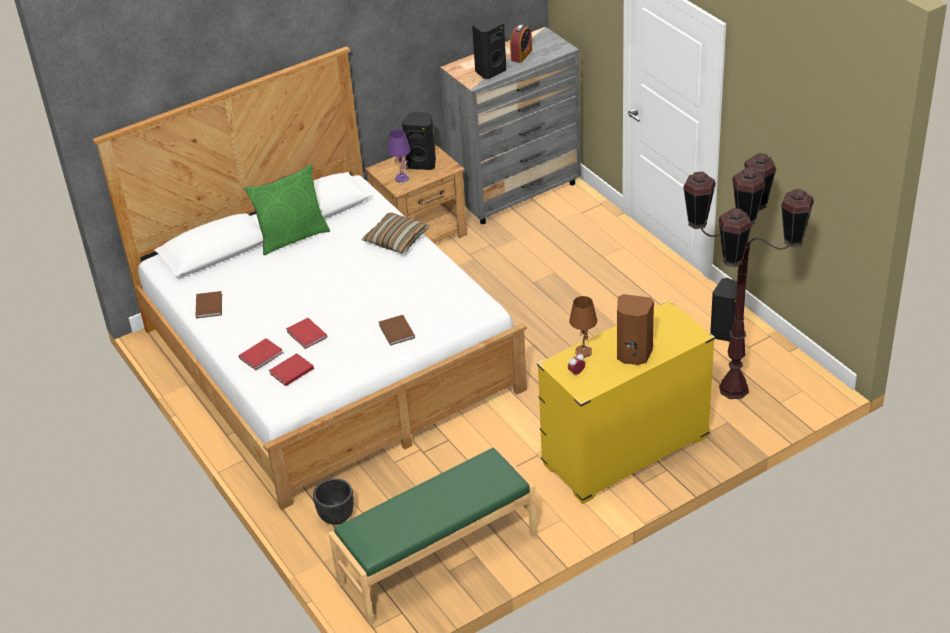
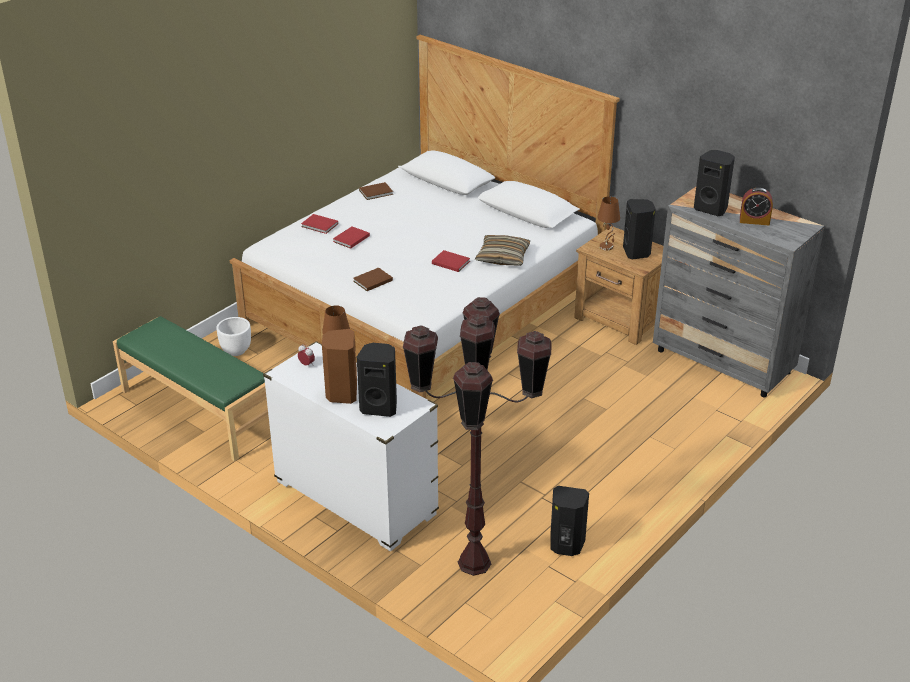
camera: 70 degrees right, 5 degrees down
(290, 371) = (303, 241): red book -> red book (450, 262)
(292, 237) = (482, 208): green pillow -> none
(336, 517) = (236, 351): black planter -> white planter
(402, 178) = (606, 246): purple table lamp -> brown table lamp
(625, 452) = (355, 498): yellow dresser -> white dresser
(662, 334) = (380, 407): none -> black speaker

